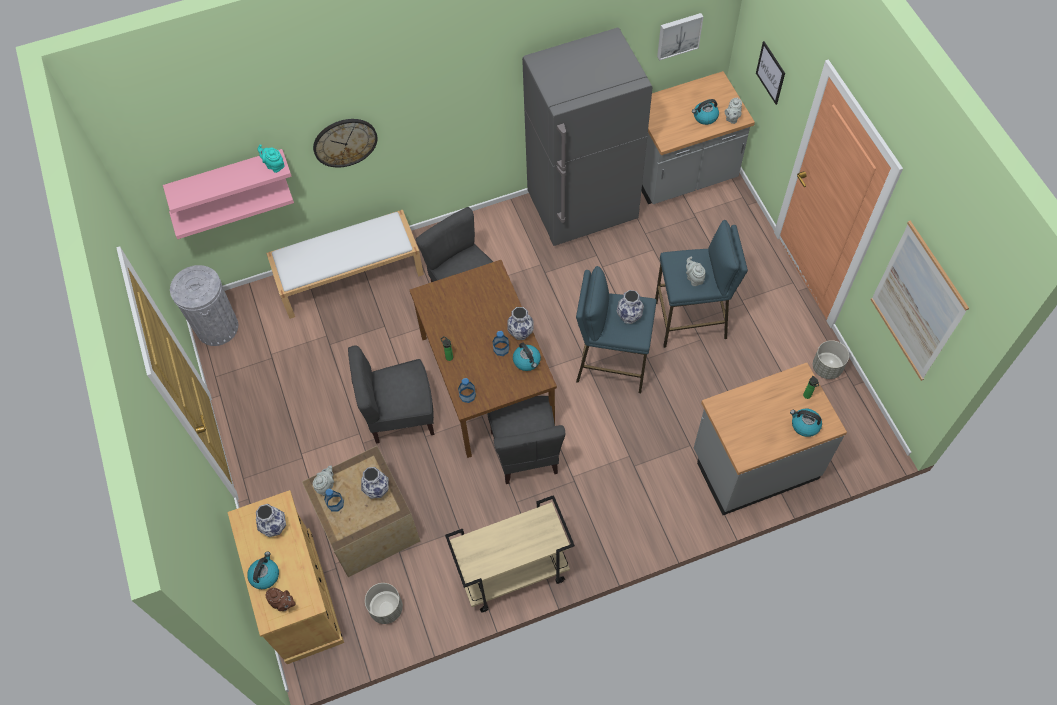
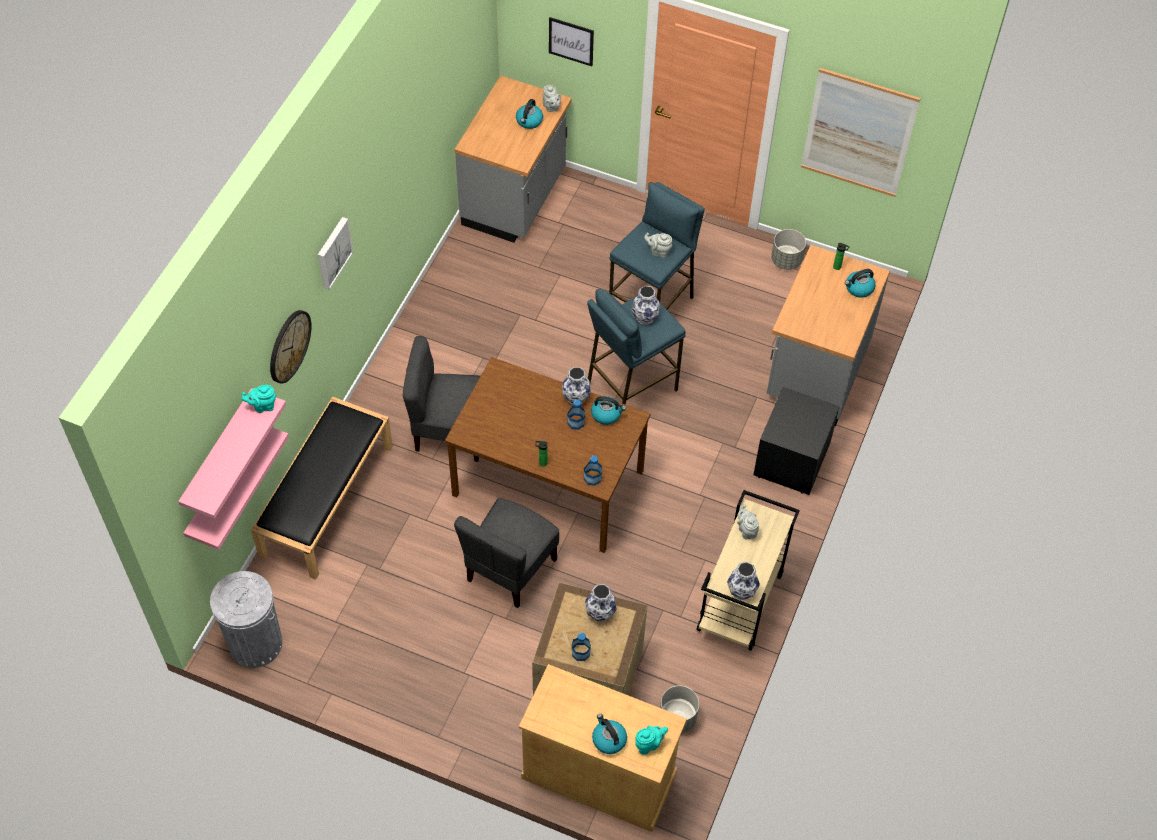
camera: 50 degrees left, 5 degrees down
(275, 526) = (571, 700): vase -> vase (741, 591)
(283, 603) = (649, 744): brown teapot -> turquoise teapot
(326, 486) = (556, 647): grey teapot -> grey teapot (746, 530)
(350, 275) = (327, 499): white bench -> black bench
(525, 452) = (644, 509): grey chair -> none
(583, 210) = (466, 288): grey fridge -> none
(663, 511) = (792, 460): none -> black nightstand
(678, 35) = (468, 60): picture -> picture (332, 252)

